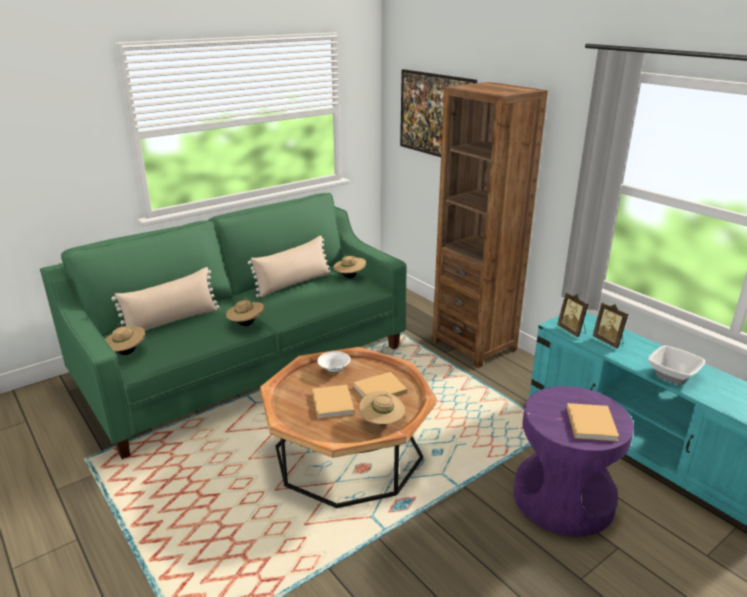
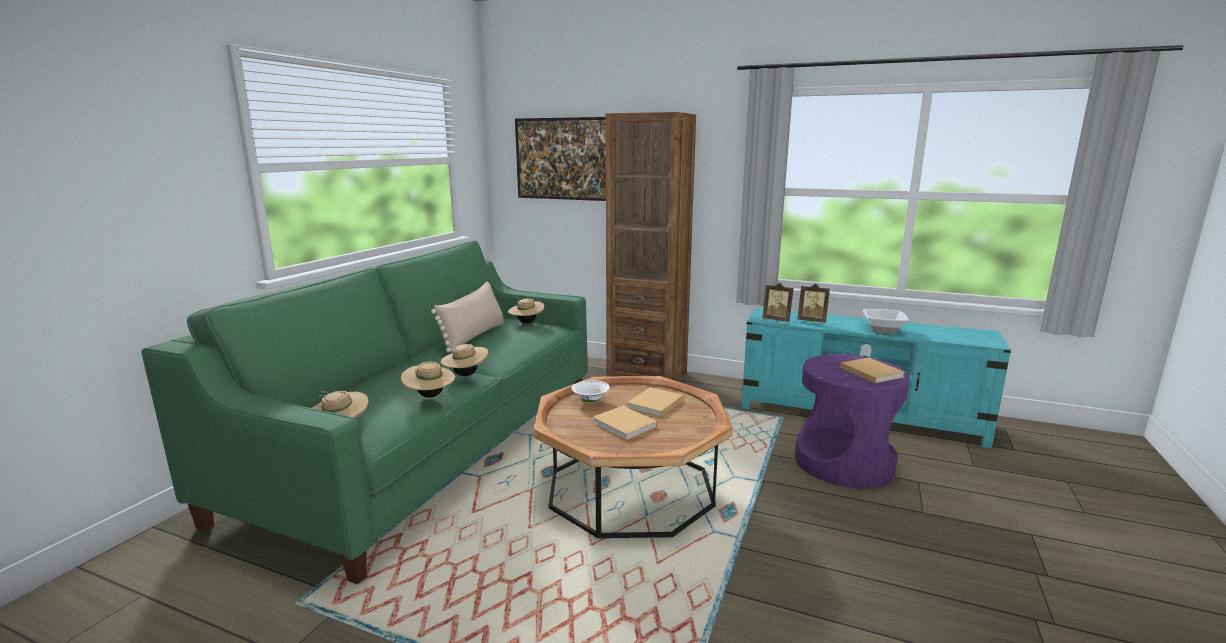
camera: 30 degrees left, 10 degrees down
(172, 321) = (364, 391): beige pillow -> none
(381, 422) = (691, 426): beige hat -> beige hat (430, 396)

